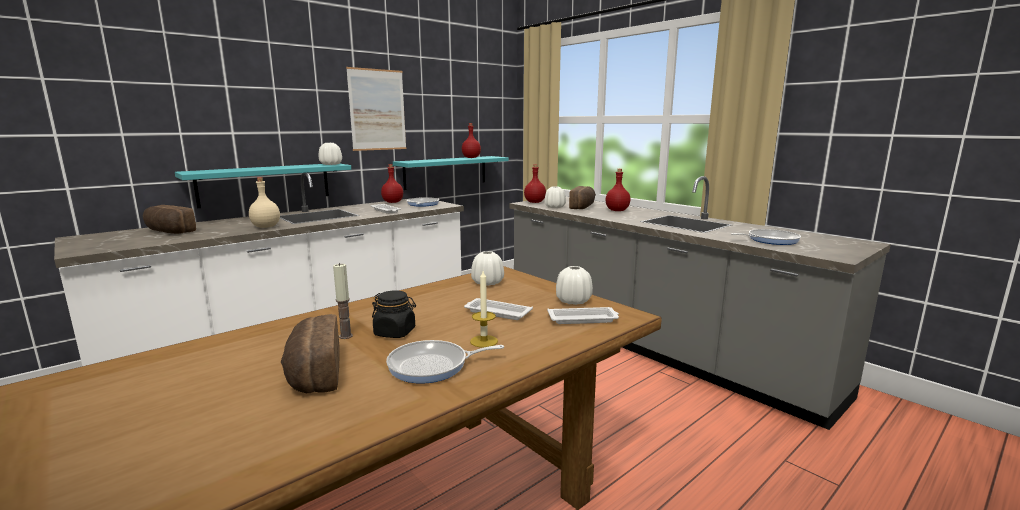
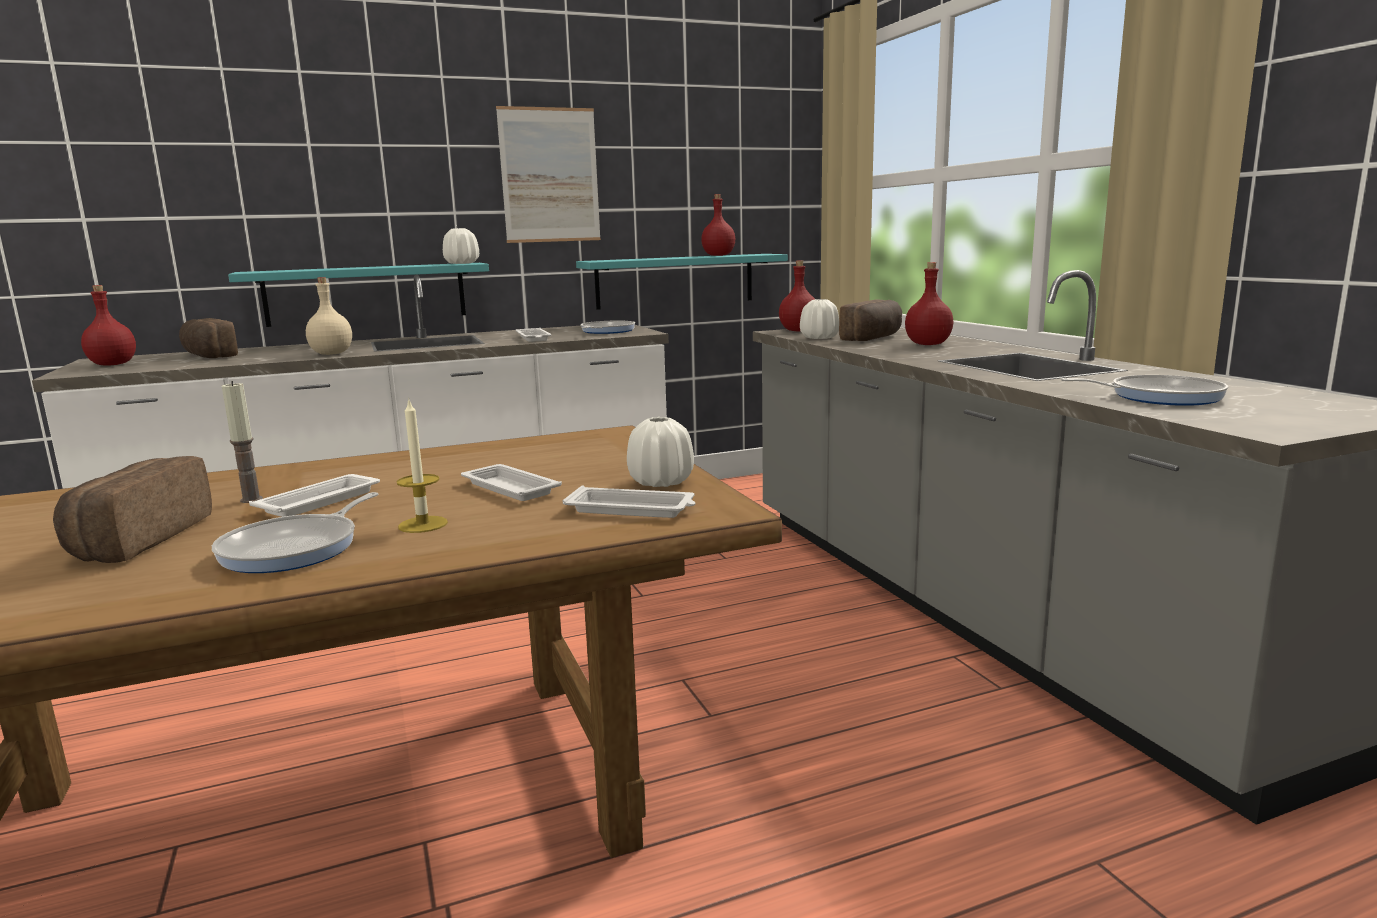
camera: 20 degrees right, 0 degrees up
(392, 202) = (567, 328): red bottle -> red bottle (113, 364)
(395, 332) = (321, 501): black jar -> white tray
(432, 366) = (296, 549): frying pan -> frying pan turned 75 degrees counterclockwise
(487, 283) = (566, 447): white vase -> none

